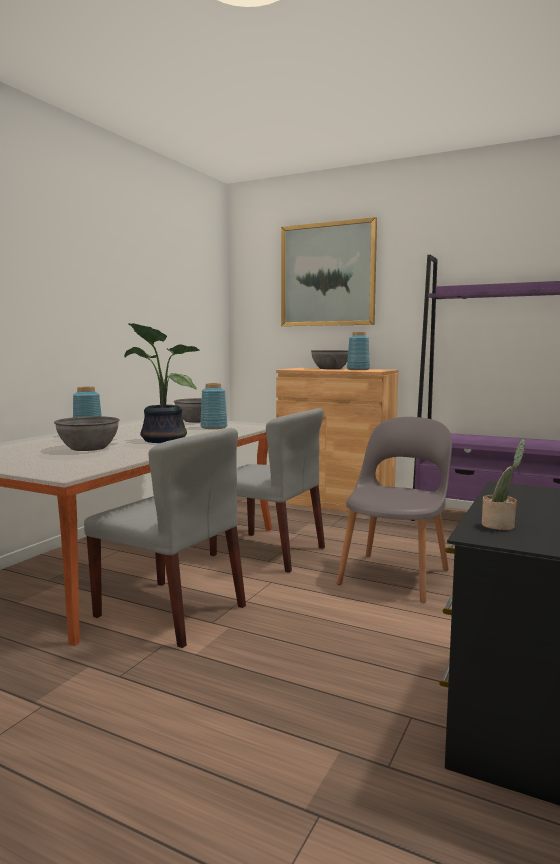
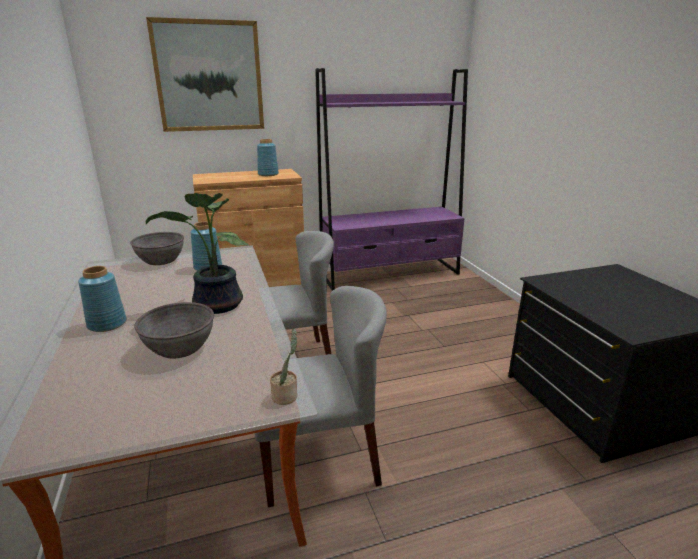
camera: 45 degrees left, 15 degrees up
(330, 368) = (235, 174): grey bowl -> none
(395, 574) = (394, 344): grey chair -> none
(500, 525) = (618, 320): potted plant -> potted plant (286, 396)

